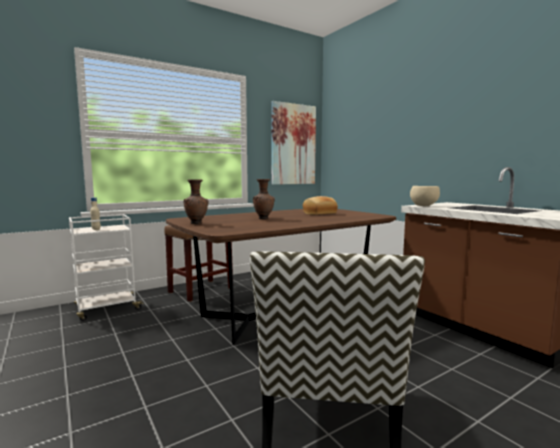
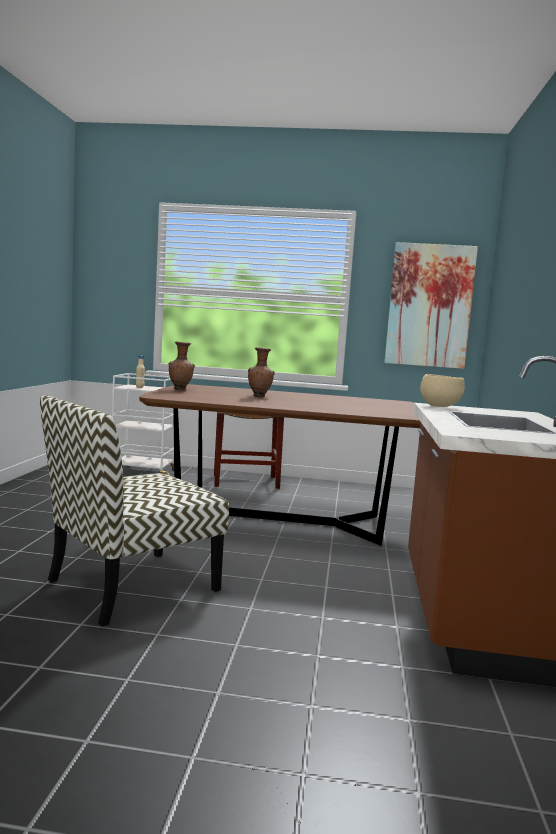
camera: 40 degrees right, 0 degrees up
(320, 213) = (354, 403): bread -> none

